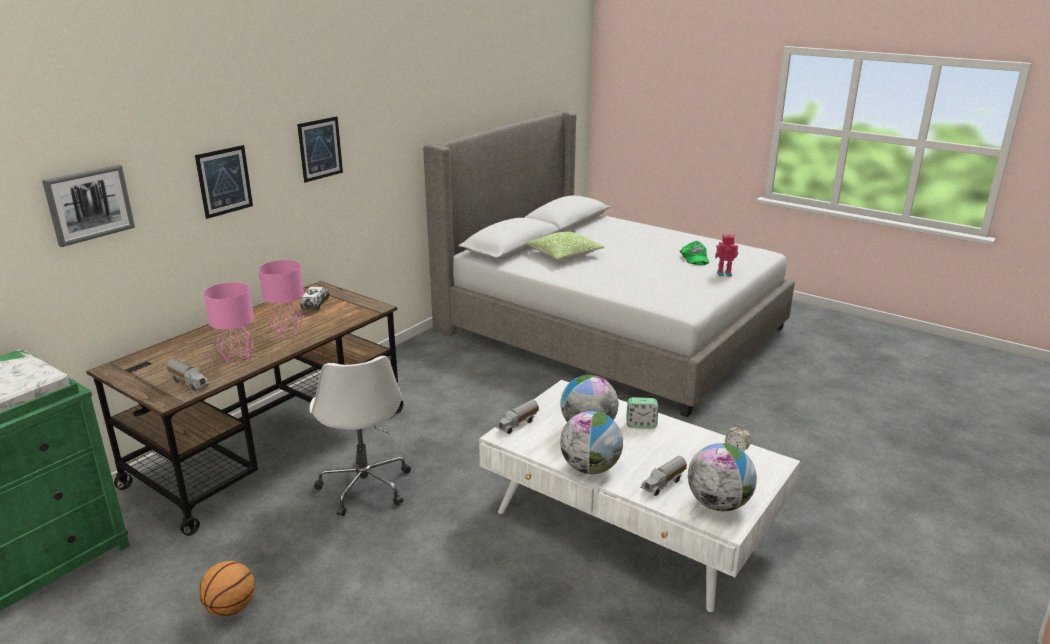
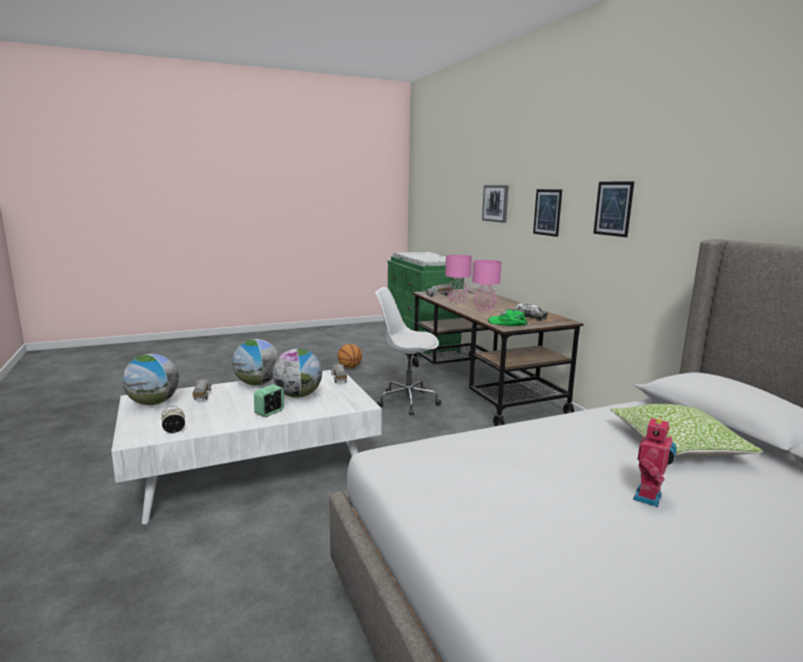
camera: 120 degrees right, 10 degrees down
(694, 258) = (625, 574): green cap -> green cap (508, 323)
(724, 273) = (500, 565): toy robot -> toy robot (650, 498)

